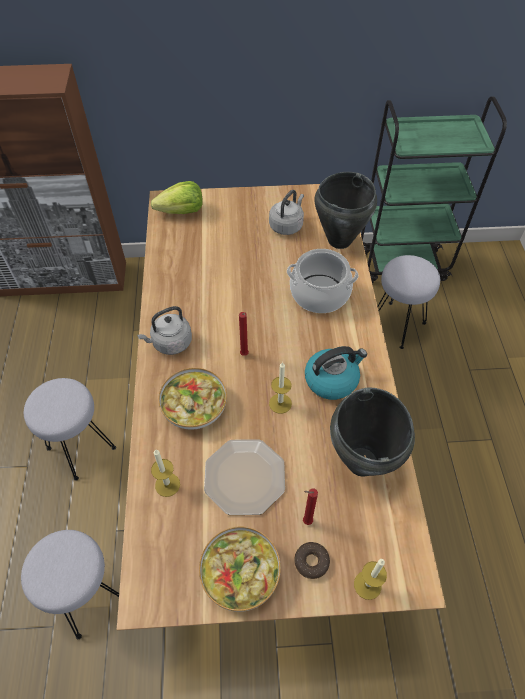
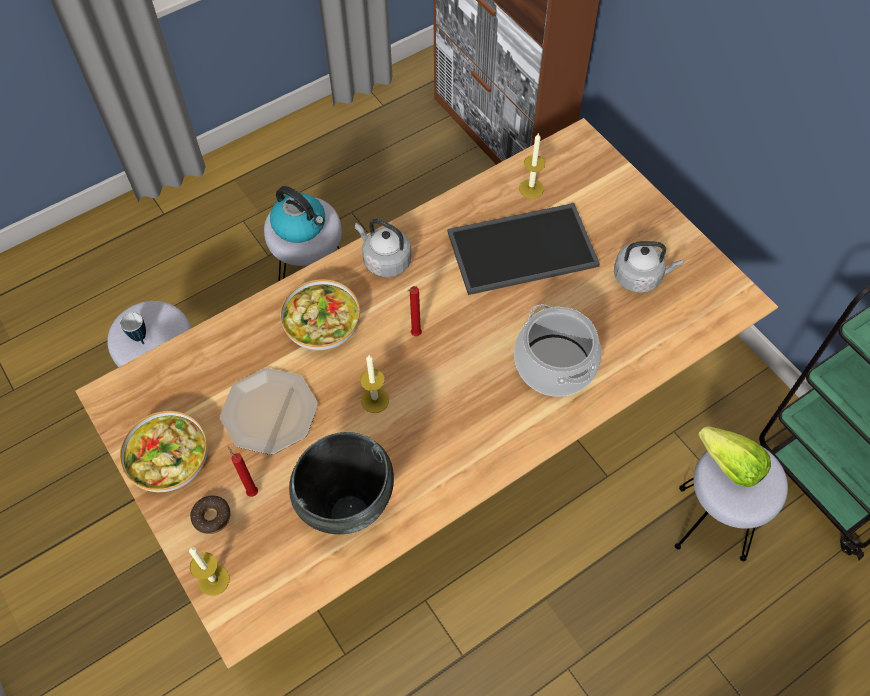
camera: 60 degrees right, 5 degrees up
(63, 575) = (141, 339): none -> mug
(167, 484) = (225, 351): candle -> candle (531, 188)
(181, 211) = (575, 165): lettuce -> lettuce (729, 466)
(221, 266) = (523, 247): none -> tray
(332, 379) = (438, 435): kettle -> kettle (300, 225)
(339, 240) = (659, 344): black cooking pot -> none

